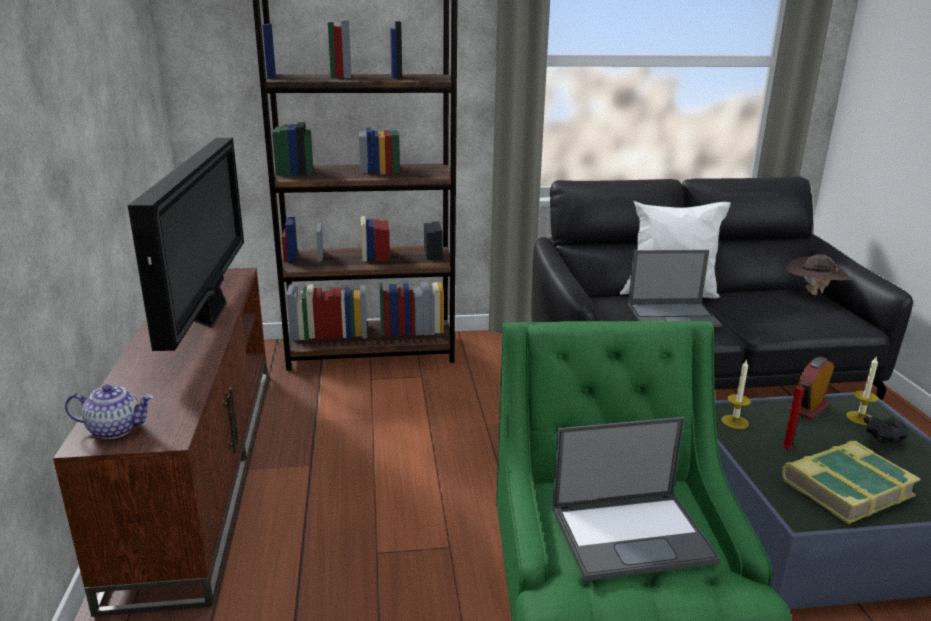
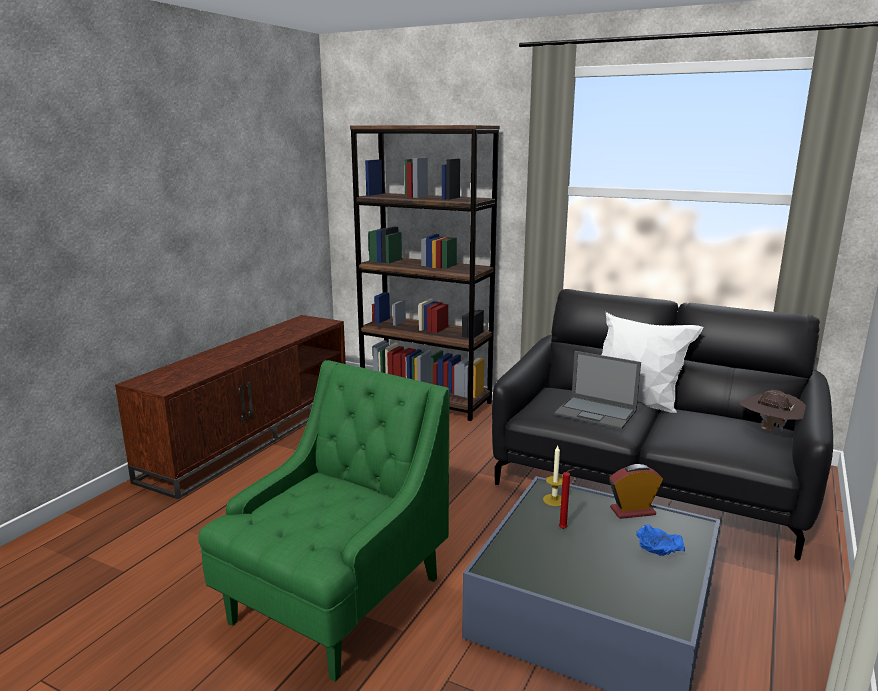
camera: 35 degrees right, 5 degrees down
(115, 429) = (153, 380): teapot -> none
(212, 313) = (279, 339): television -> none
(633, 534) = (310, 509): laptop -> none
(845, 487) = (560, 565): book -> none
(860, 418) = (672, 533): candle -> none
(882, 442) = (658, 554): black bowl -> blue bowl

